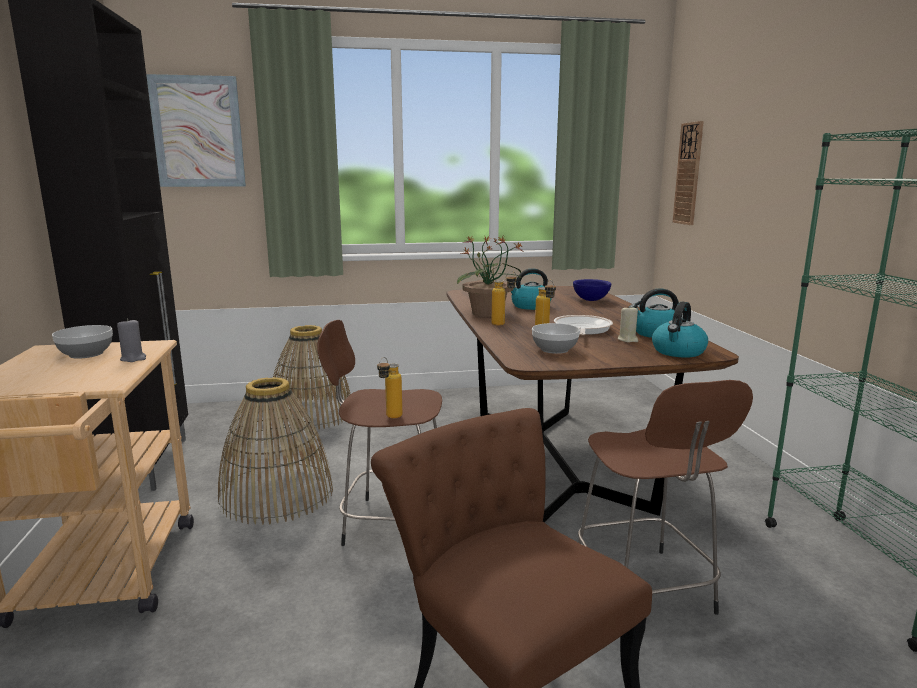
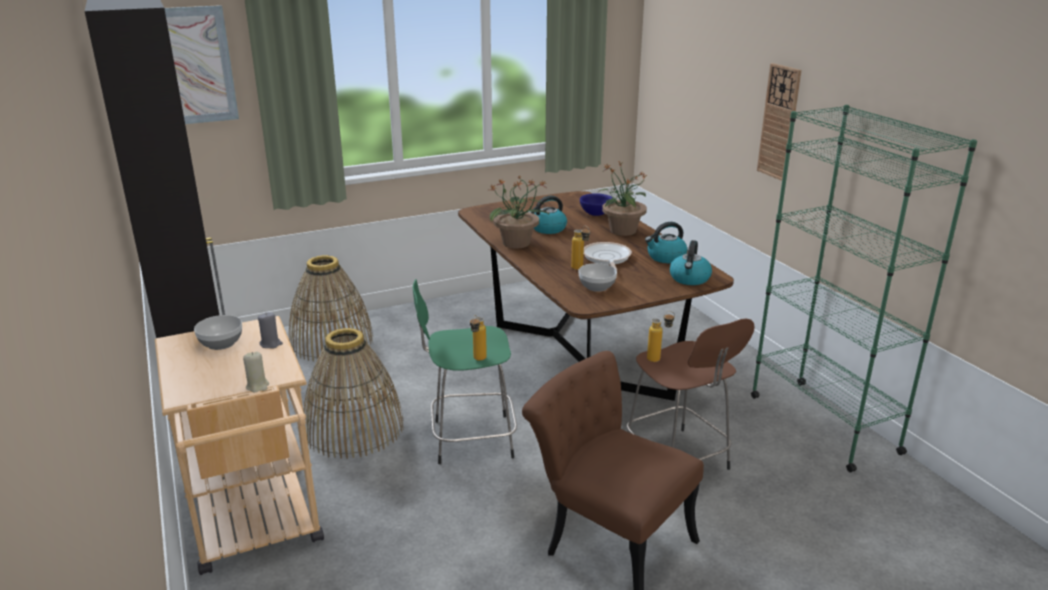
camera: 15 degrees left, 10 degrees up
(392, 523) = (469, 439): brown stool -> green stool
(503, 324) = (539, 258): bottle -> bottle (659, 359)
(613, 312) = (622, 231): none -> potted plant
(627, 340) = (647, 268): beige candle -> beige candle (257, 386)
(688, 174) = (668, 79): wall clock -> wall clock (779, 122)

